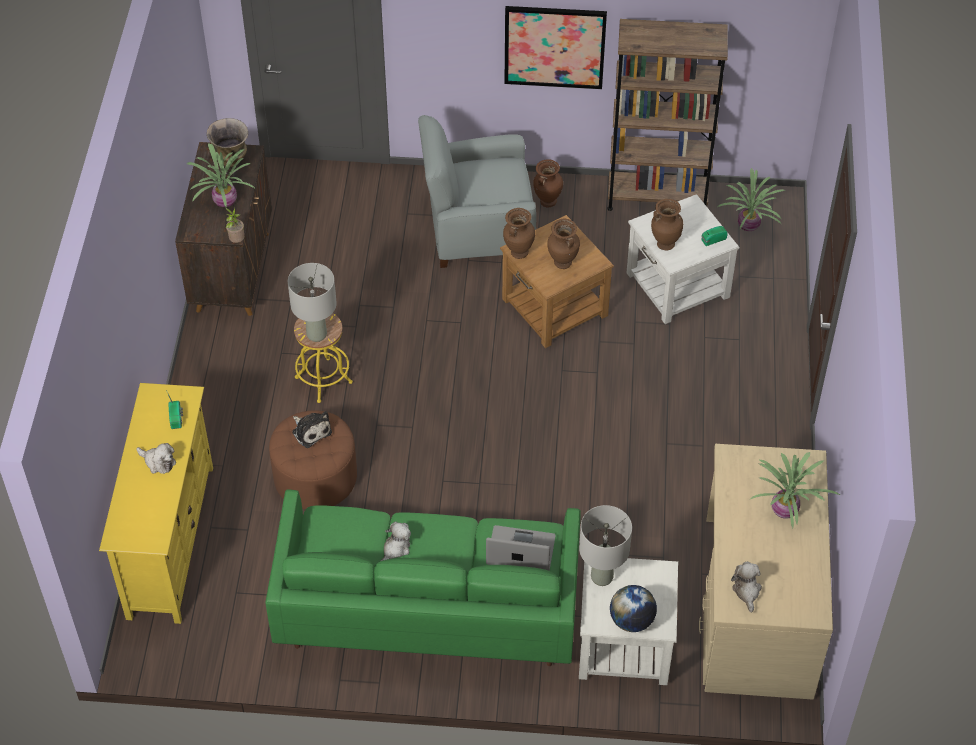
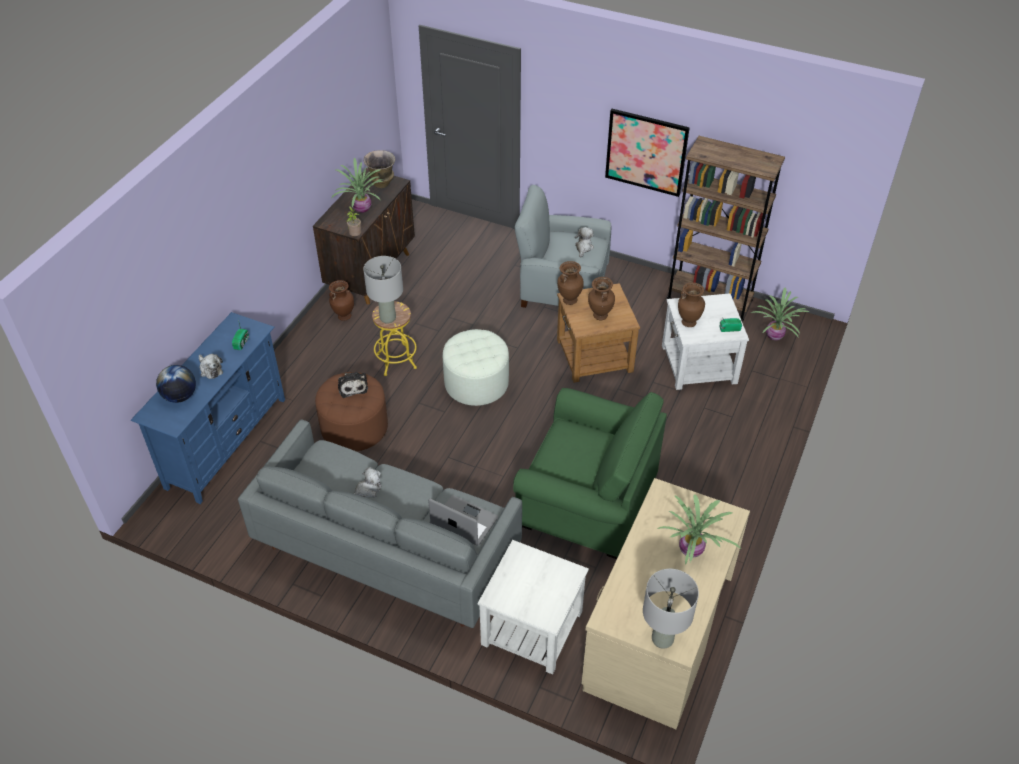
camera: 20 degrees right, 5 degrees down
(170, 541) = (226, 442): yellow tv stand -> blue tv stand
(427, 609) = (387, 550): green sofa -> grey sofa
(433, 381) = (476, 383): none -> white ottoman
(547, 202) = (623, 282): brown vase -> brown vase (344, 316)
(601, 576) = (518, 561): grey table lamp -> grey table lamp (662, 639)
(622, 485) = (587, 501): none -> green armchair
(631, 621) = (526, 605): globe -> globe (180, 396)
(746, 591) = (627, 608): plush toy -> plush toy (583, 247)

